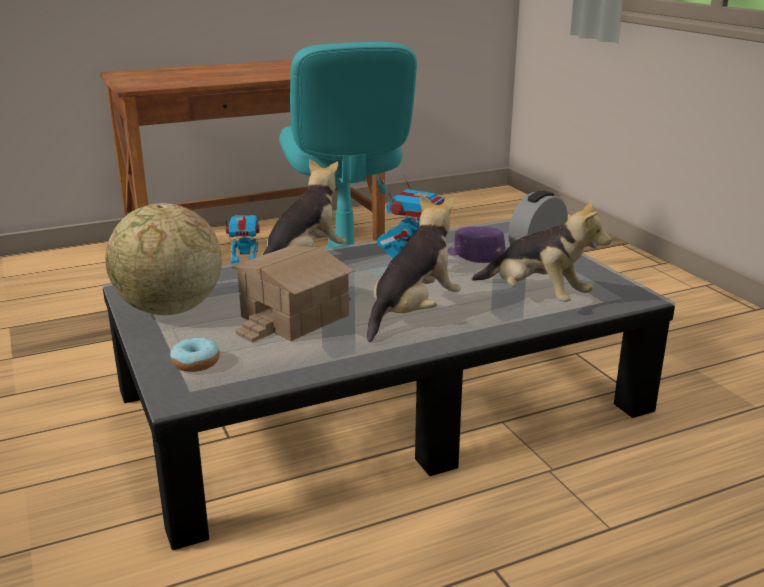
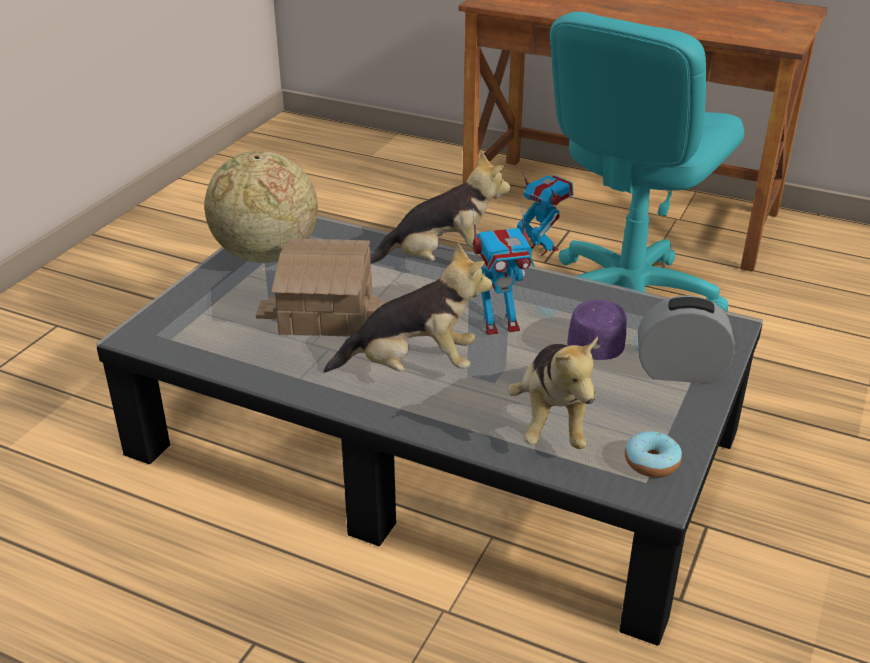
camera: 50 degrees right, 10 degrees up
(196, 363) = (194, 313): donut -> donut (651, 462)

